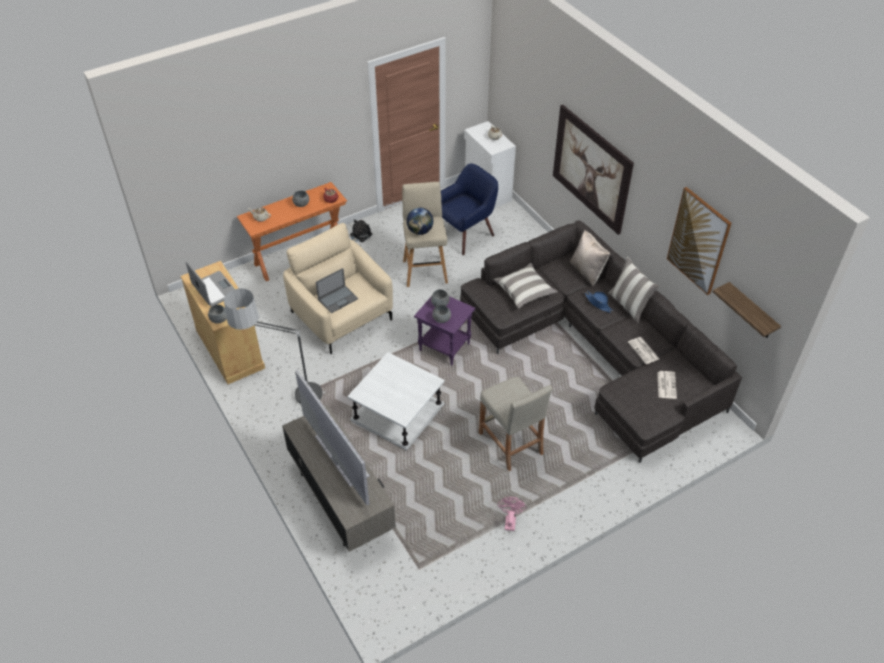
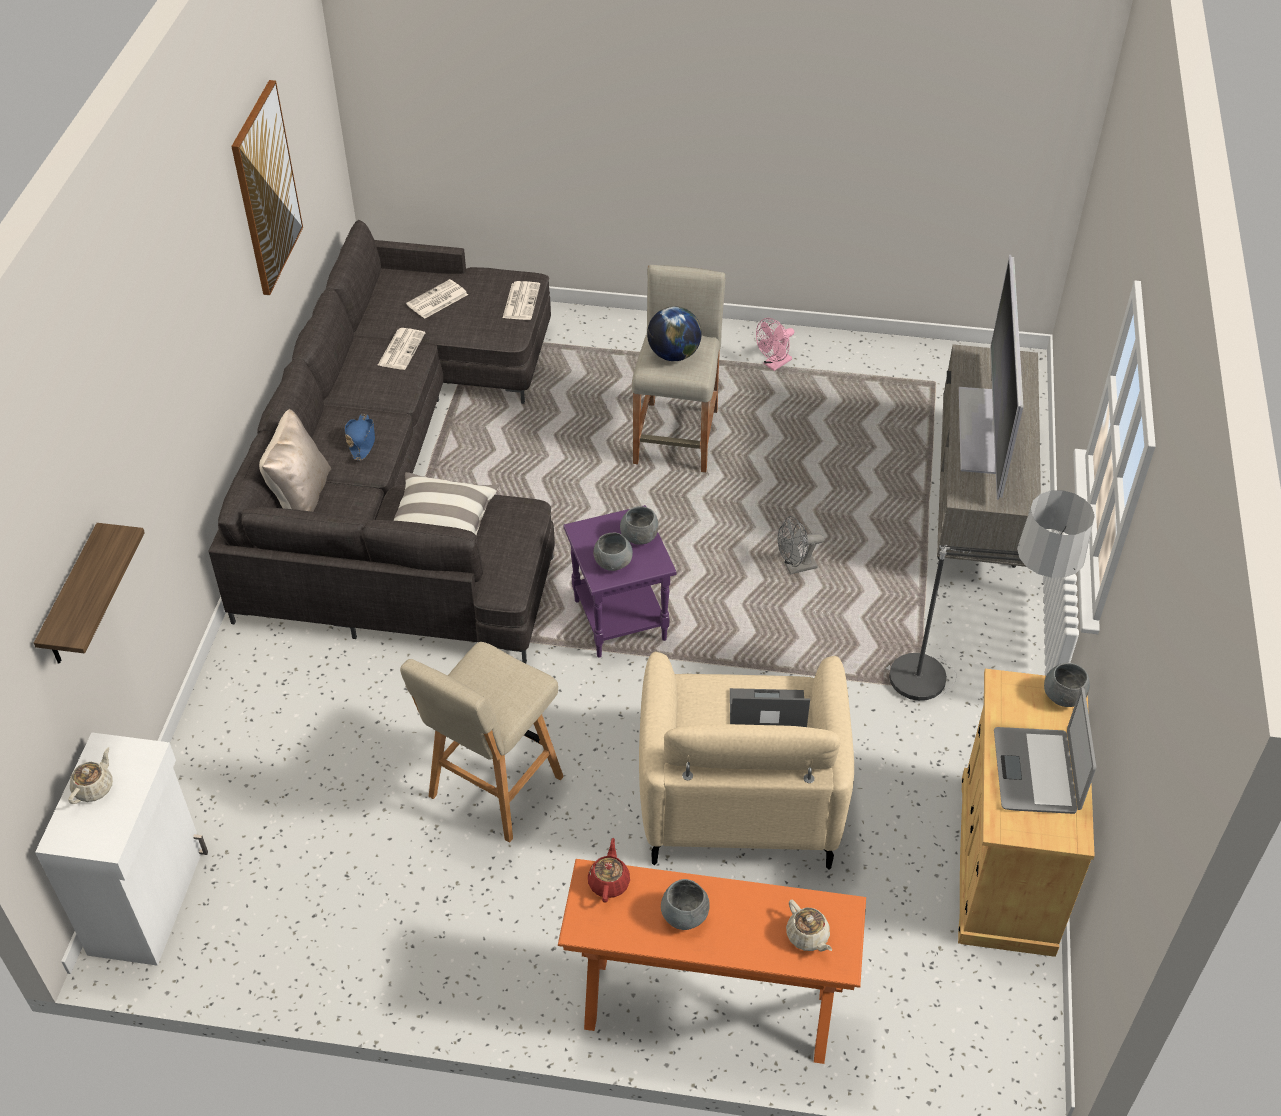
camera: 140 degrees left, 0 degrees up
(359, 235) = (529, 977): plush toy -> none
(397, 412) = (795, 567): white side table -> grey fan
(420, 231) = (511, 681): globe -> globe (674, 354)
(465, 234) = (324, 821): blue armchair -> none
(591, 169) = (165, 432): picture -> none
(629, 305) = (325, 412): pillow -> none
(632, 410) = (521, 301): none -> newspaper
(751, 312) = (317, 146): shelf -> shelf (73, 599)

